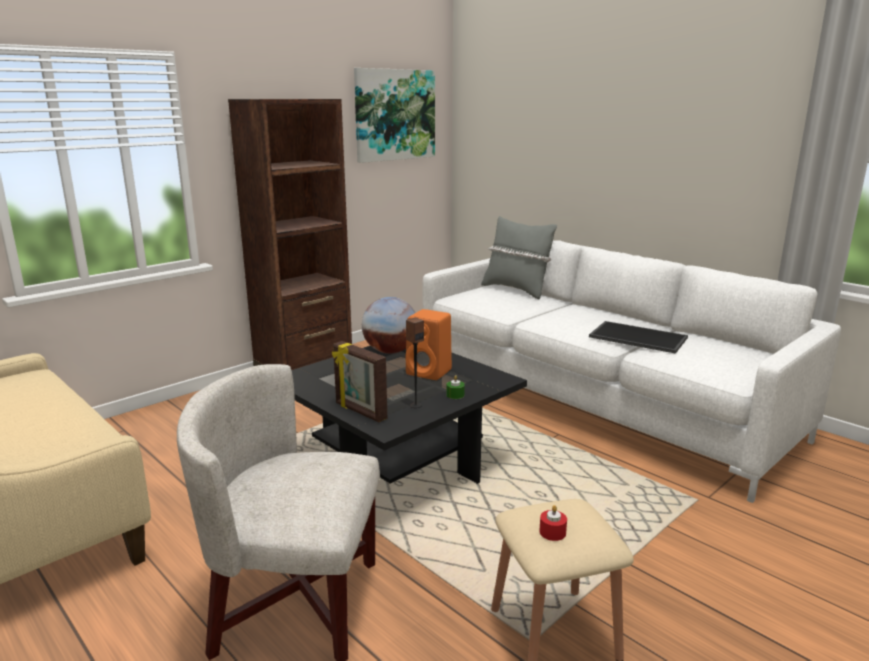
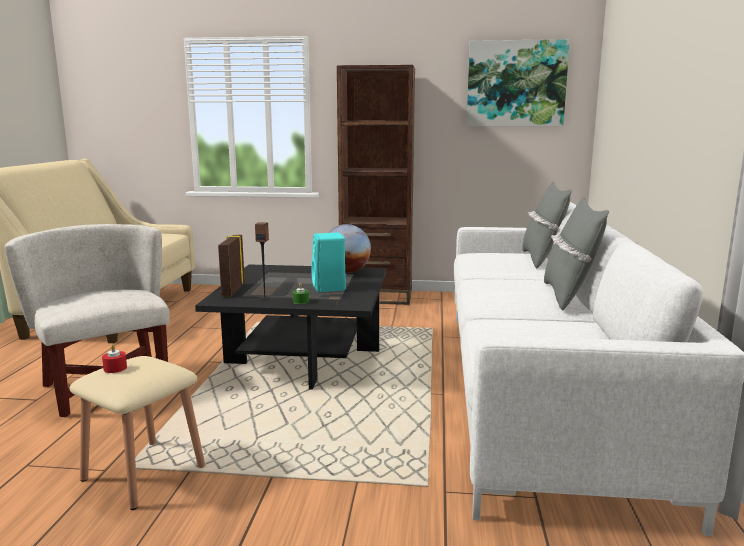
camera: 50 degrees right, 5 degrees down
(430, 372) = (329, 288): orange speaker -> turquoise speaker
(622, 316) = (569, 296): none -> grey pillow
(636, 338) = (519, 309): tray -> none

